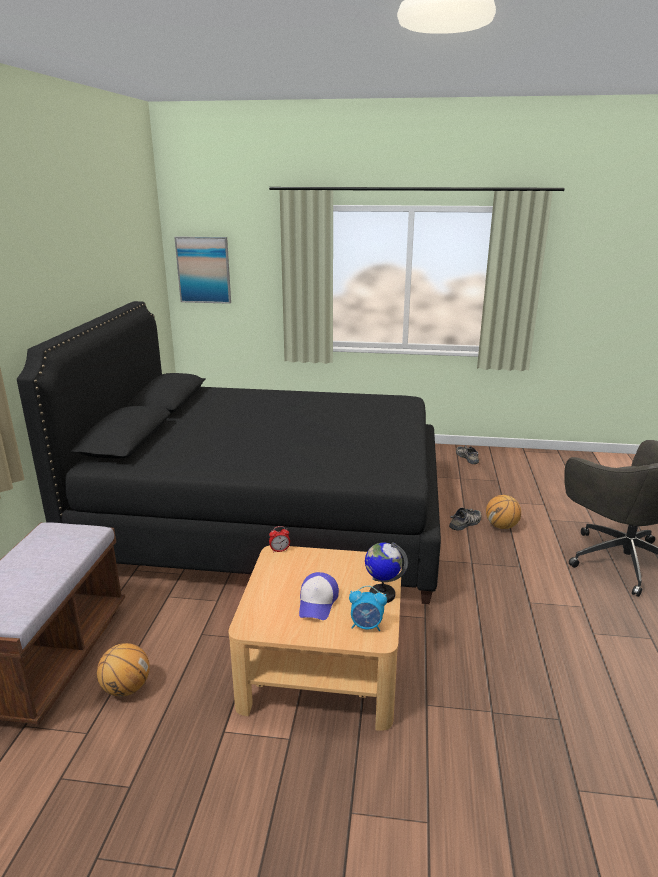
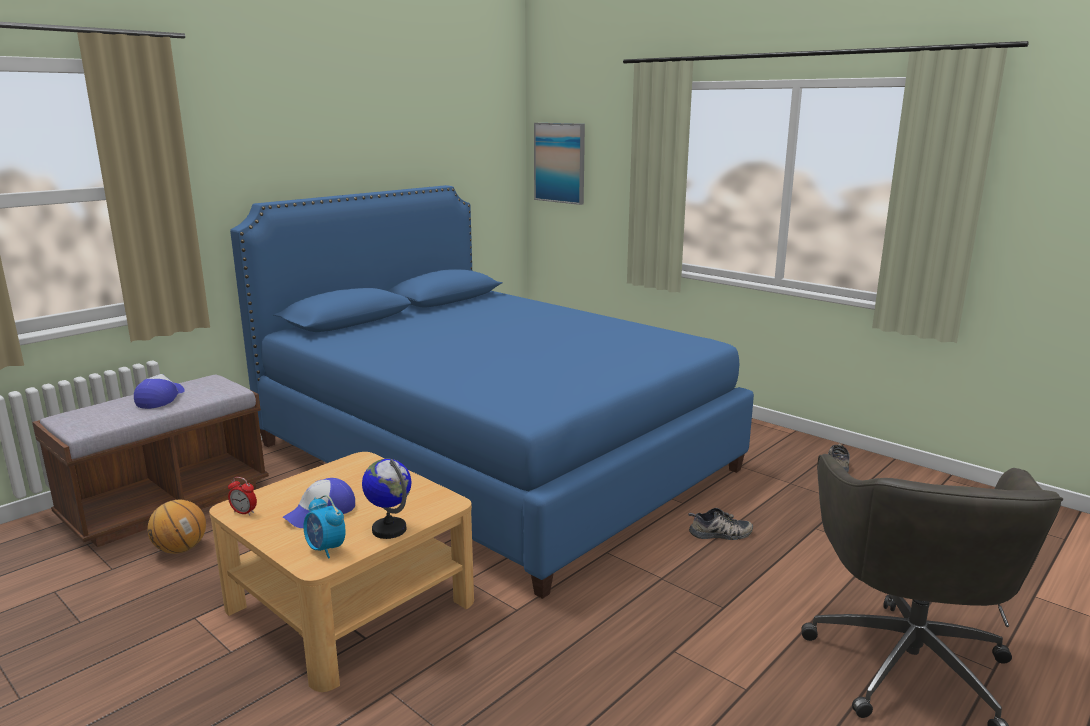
camera: 35 degrees right, 5 degrees down
(38, 562) = (160, 398): none -> cap
(268, 520) = (493, 457): black bed -> blue bed
(279, 550) = (368, 458): alarm clock -> alarm clock (244, 512)
(501, 526) = (767, 554): basketball -> none

